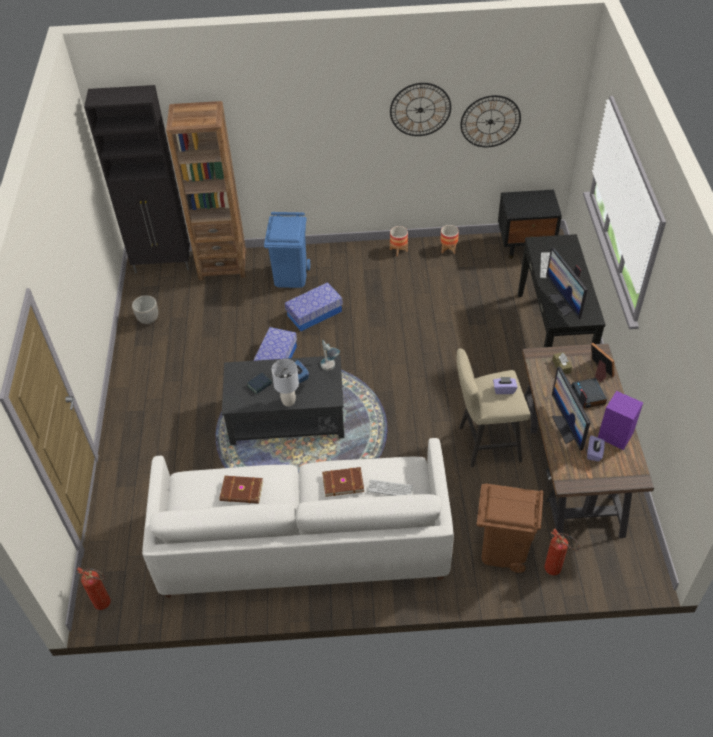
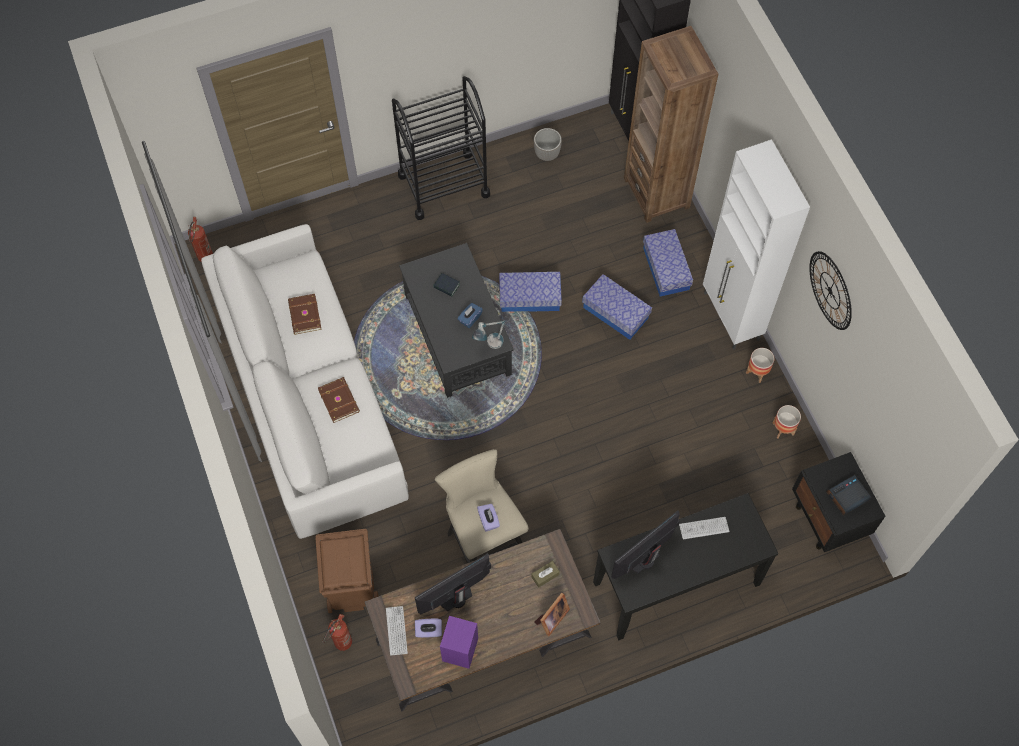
camera: 70 degrees right, 15 degrees up
(136, 393) = (443, 185): none -> black cart
(288, 402) = (432, 320): grey table lamp -> none
(291, 276) = (666, 269): blue trash can -> storage box
(348, 252) = (731, 317): none -> white cabinet
(390, 489) = (344, 446): keyboard -> keyboard (396, 631)
(490, 121) = (869, 382): wall clock -> none
(588, 396) = (508, 612): alarm clock -> alarm clock (847, 497)

